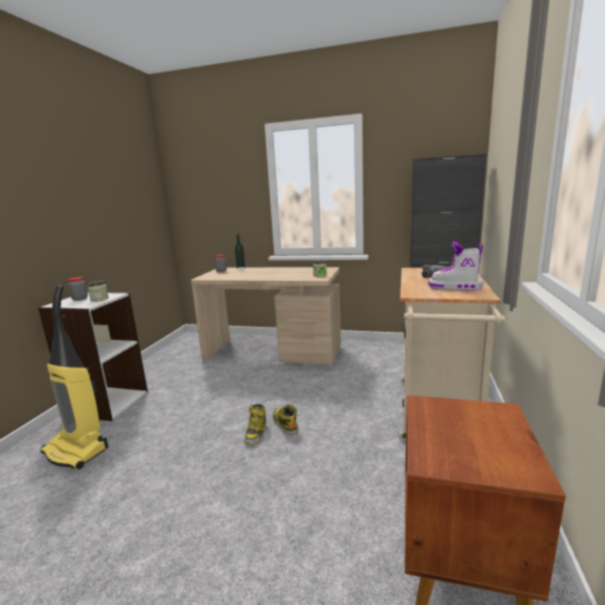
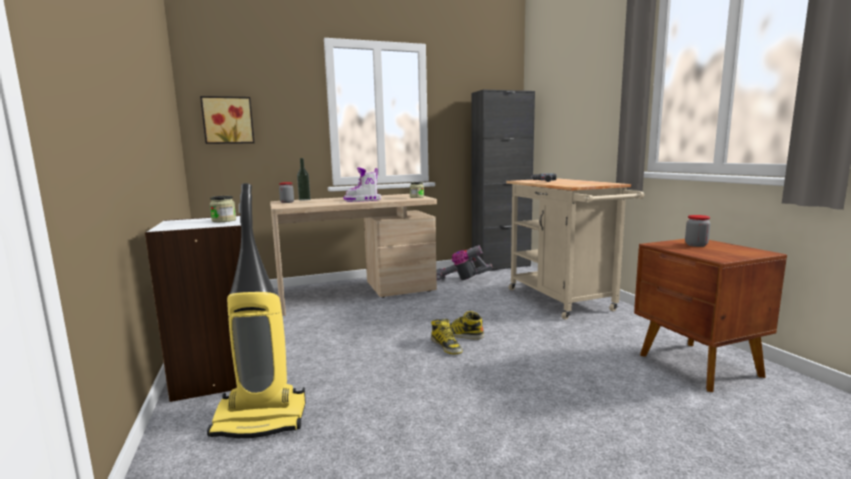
camera: 35 degrees left, 5 degrees down
(80, 299) = (188, 223): jar -> jar (696, 245)
(197, 202) = (228, 120): none -> picture
(375, 357) = (462, 279): none -> vacuum cleaner
(455, 287) = (586, 183): boot -> boot (363, 200)

